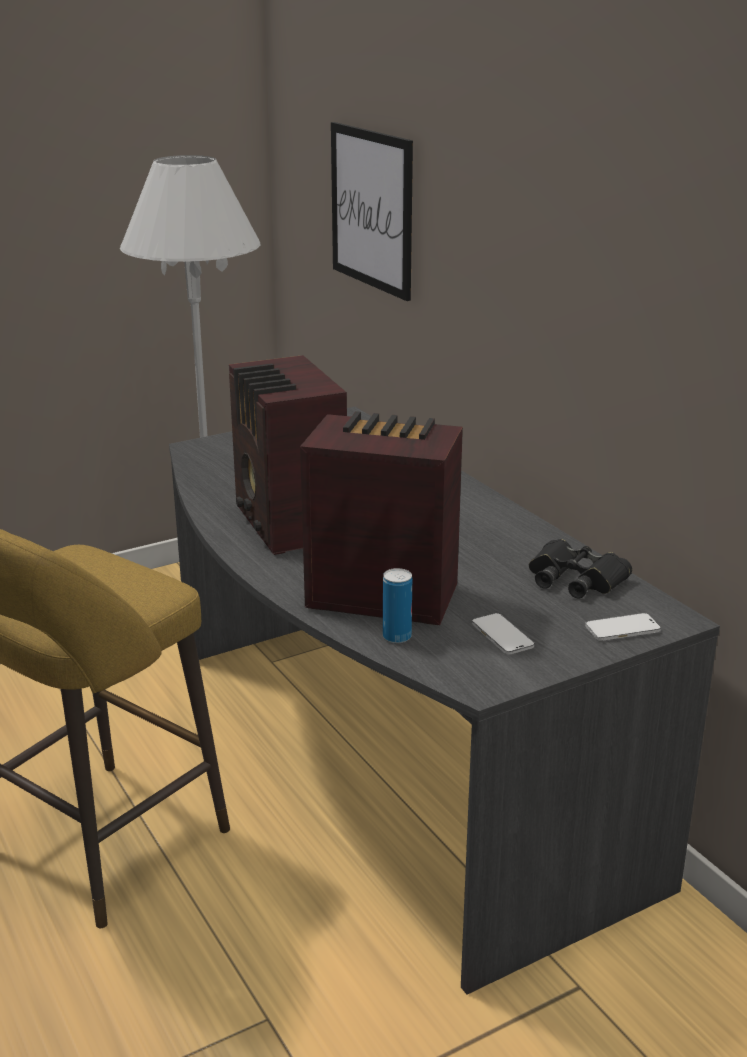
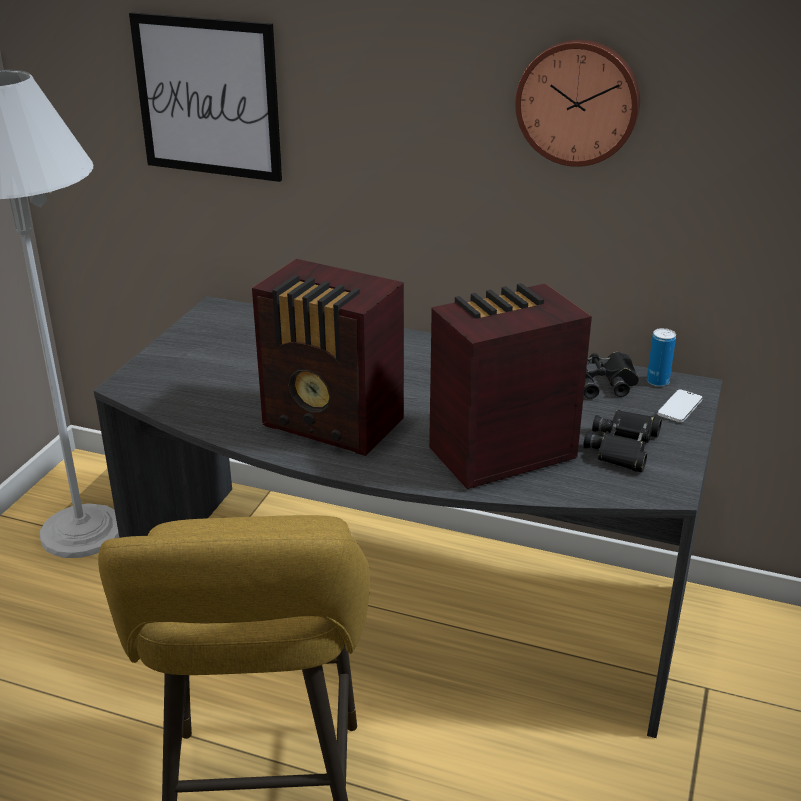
camera: 40 degrees left, 5 degrees up
(397, 637) = (562, 481): can -> can (657, 381)
(502, 636) = (623, 447): phone -> black binoculars
(616, 252) = (578, 102): none -> wall clock

